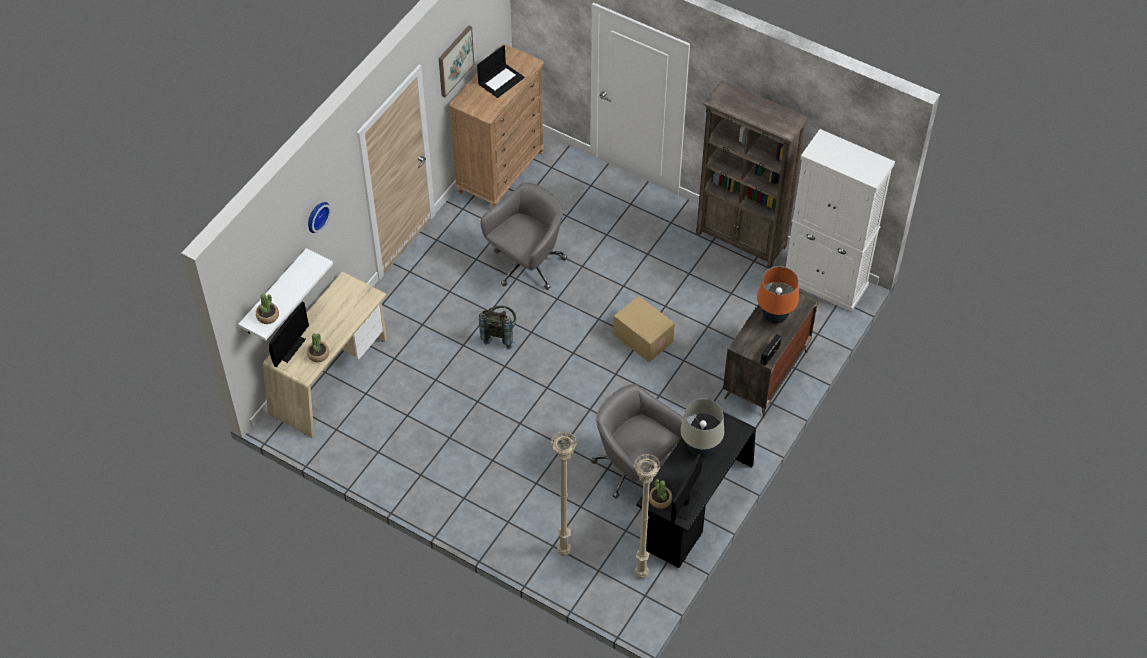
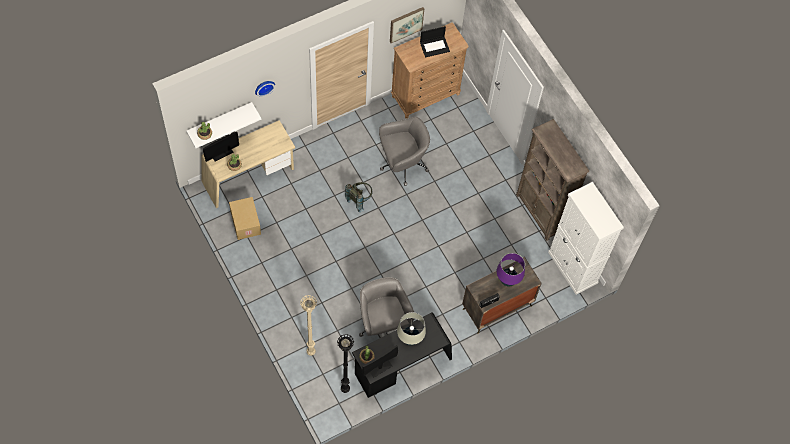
camera: 25 degrees right, 10 degrees up
(640, 574) = (344, 389): beige floor lamp -> black floor lamp
(642, 338) = (439, 245): cardboard box -> cardboard box (245, 222)
(775, 317) = (508, 280): orange table lamp -> purple table lamp

